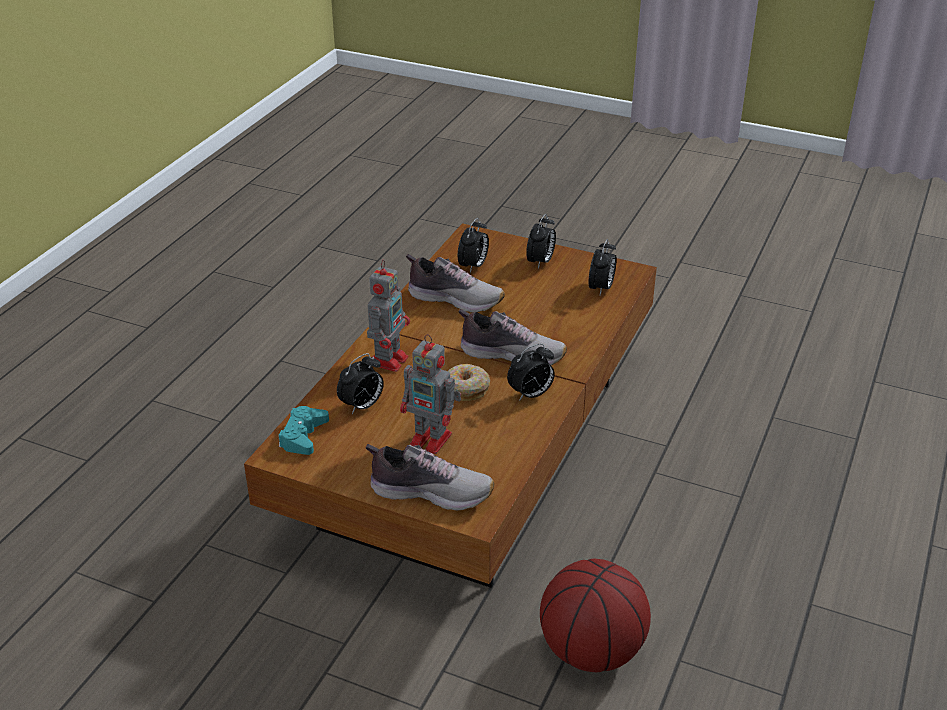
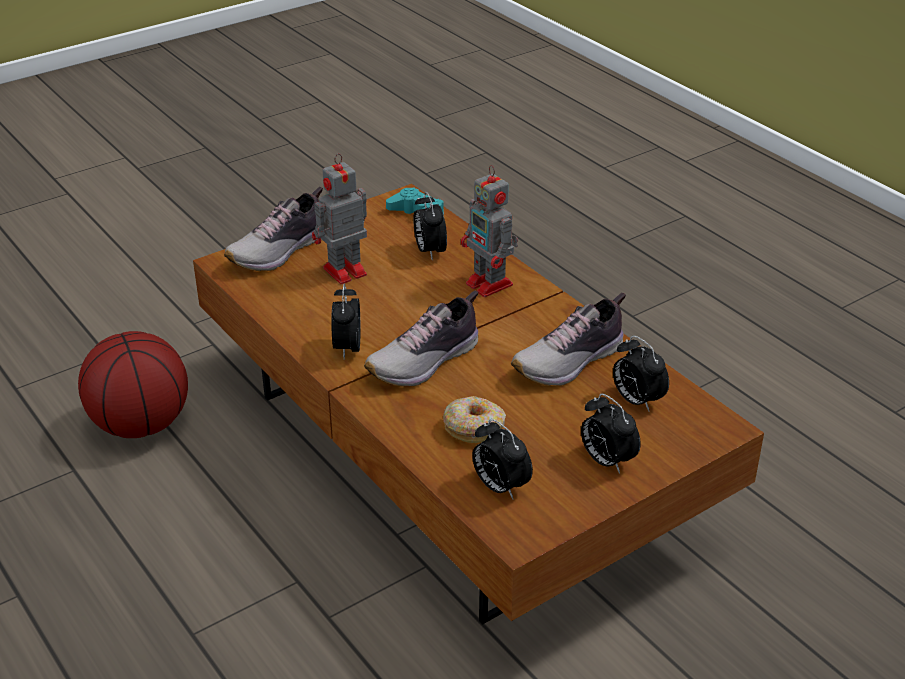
camera: 120 degrees right, 0 degrees up
(466, 388) = (398, 313): donut -> donut (474, 427)

